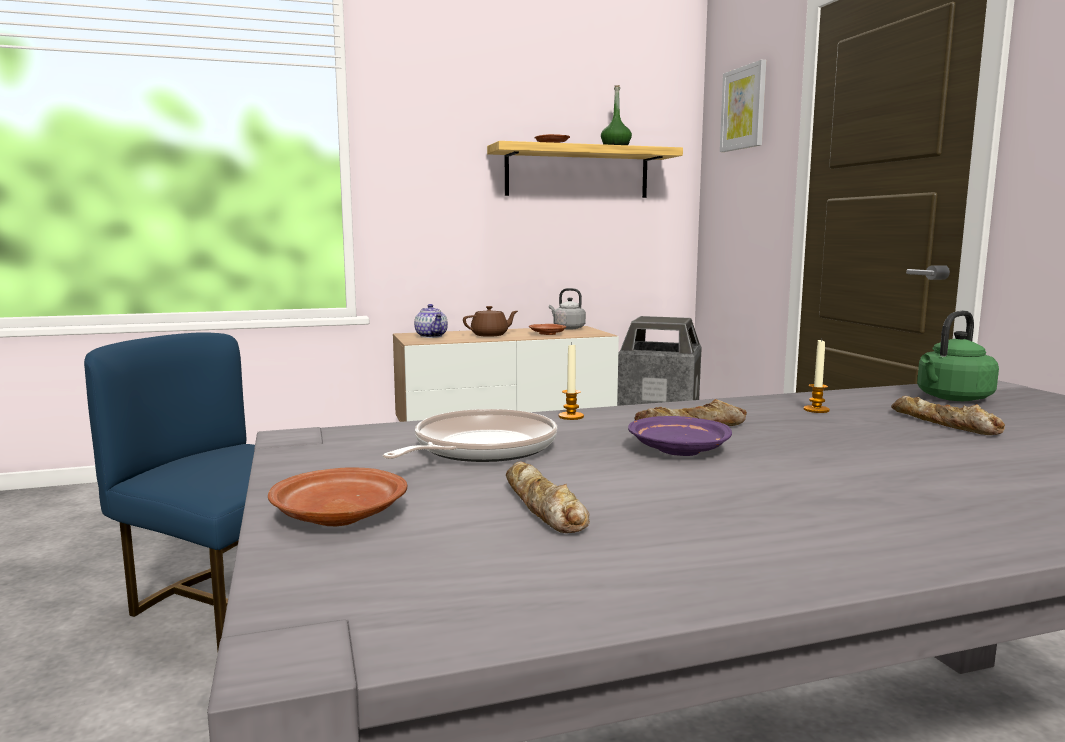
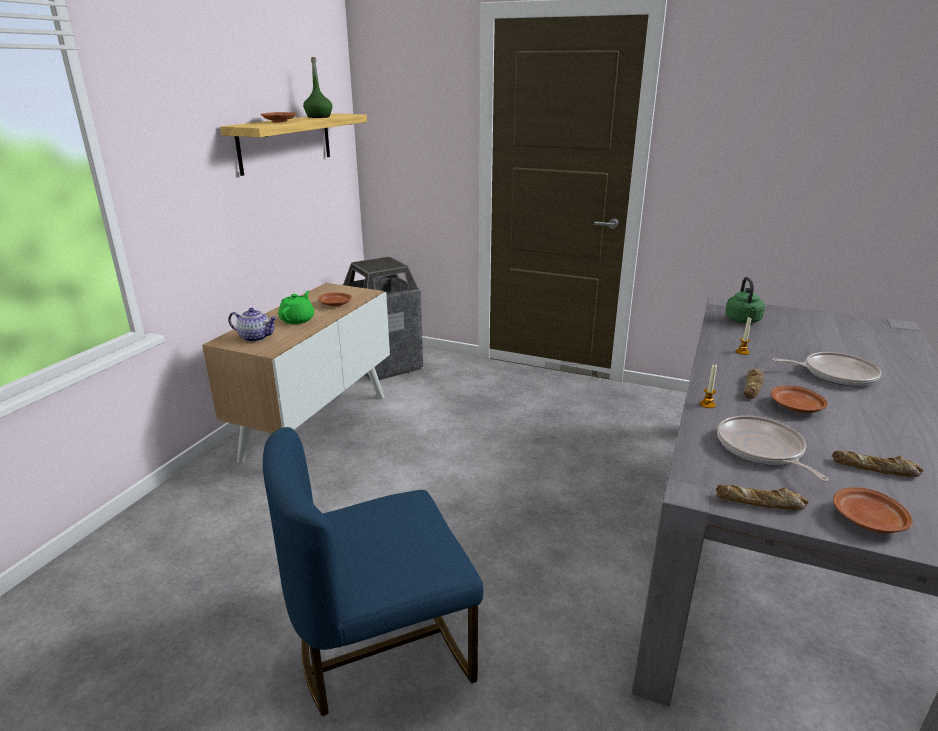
camera: 50 degrees left, 15 degrees up
(490, 335) = (298, 319): brown teapot -> green teapot
(567, 328) = (324, 291): grey kettle -> none
(677, 450) = (796, 407): purple plate -> brown plate
(744, 108) = (410, 81): picture -> none
(901, 456) = (835, 374): none -> frying pan
(944, 424) = (788, 343): bread -> bread (760, 503)

